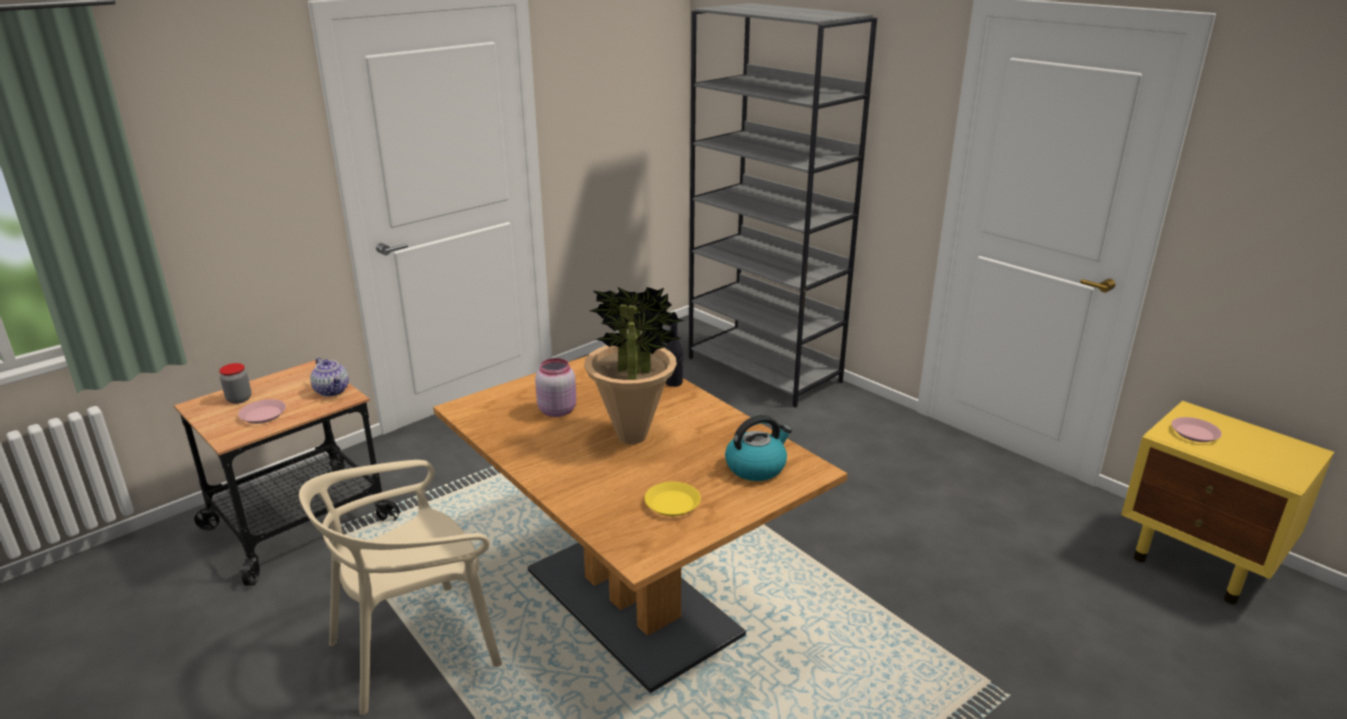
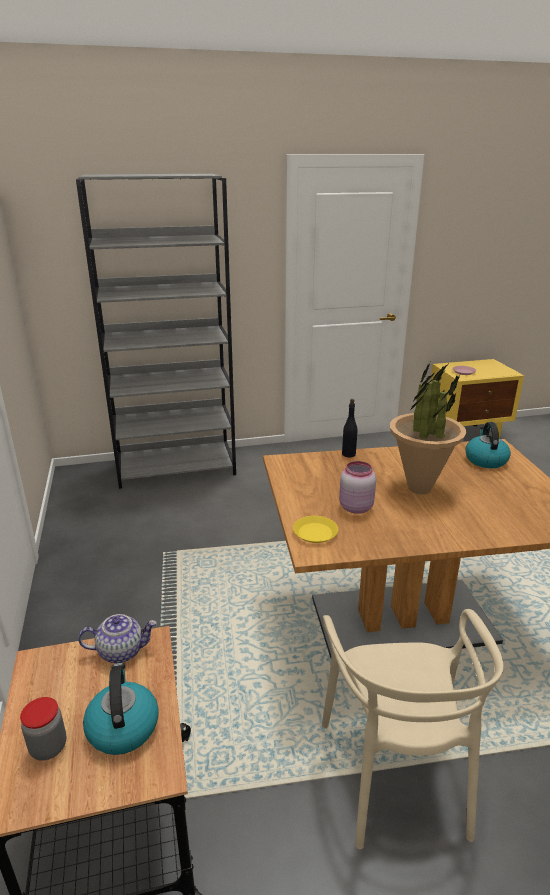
camera: 60 degrees left, 0 degrees up
(263, 415) = (122, 726): pink plate -> kettle
(673, 503) = (520, 497): yellow plate -> yellow plate (315, 533)

